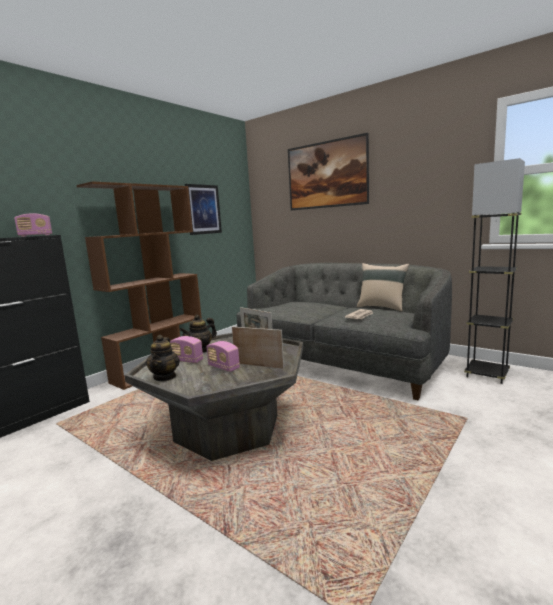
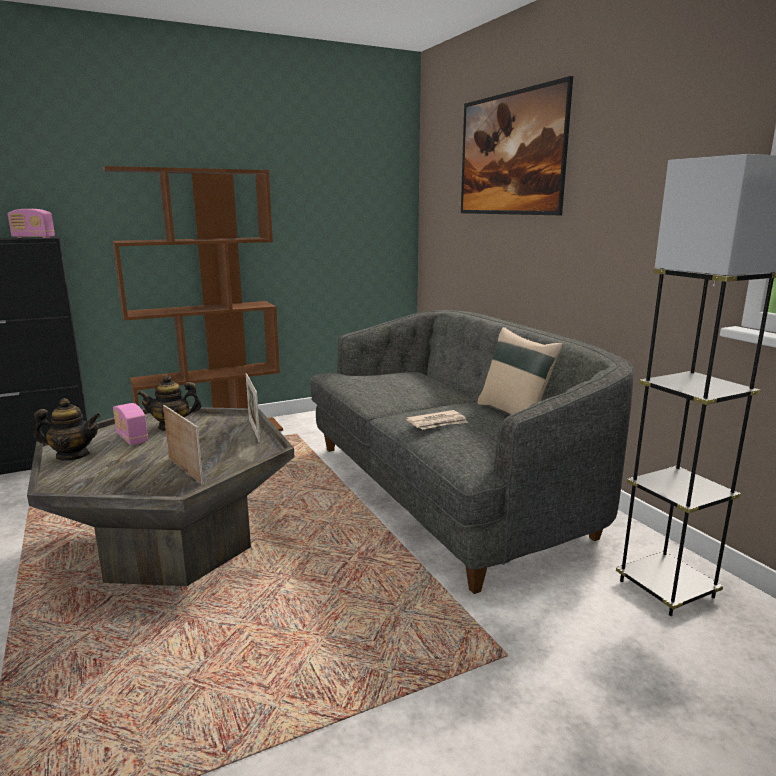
camera: 25 degrees right, 5 degrees up
(165, 377) = (73, 455): teapot -> teapot turned 120 degrees counterclockwise
(203, 209) = (319, 204): picture -> none
(223, 367) = (147, 461): radio -> none

